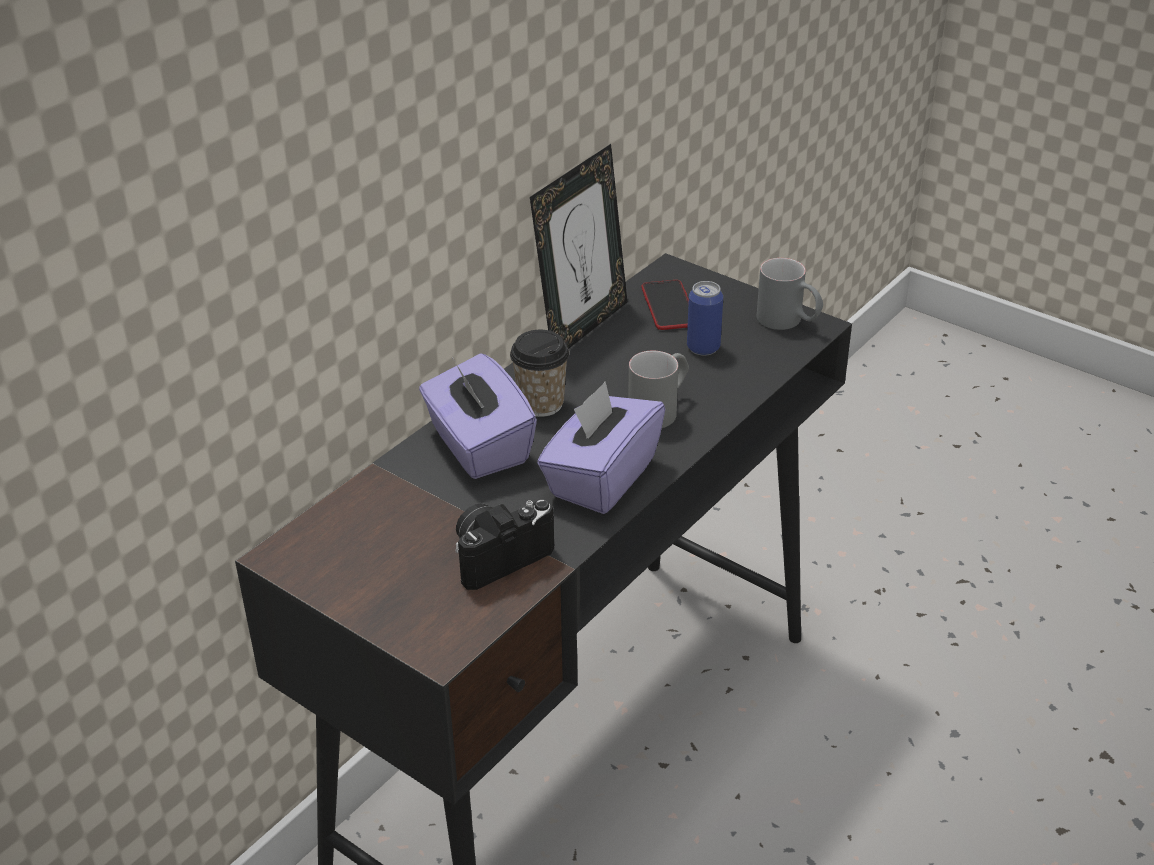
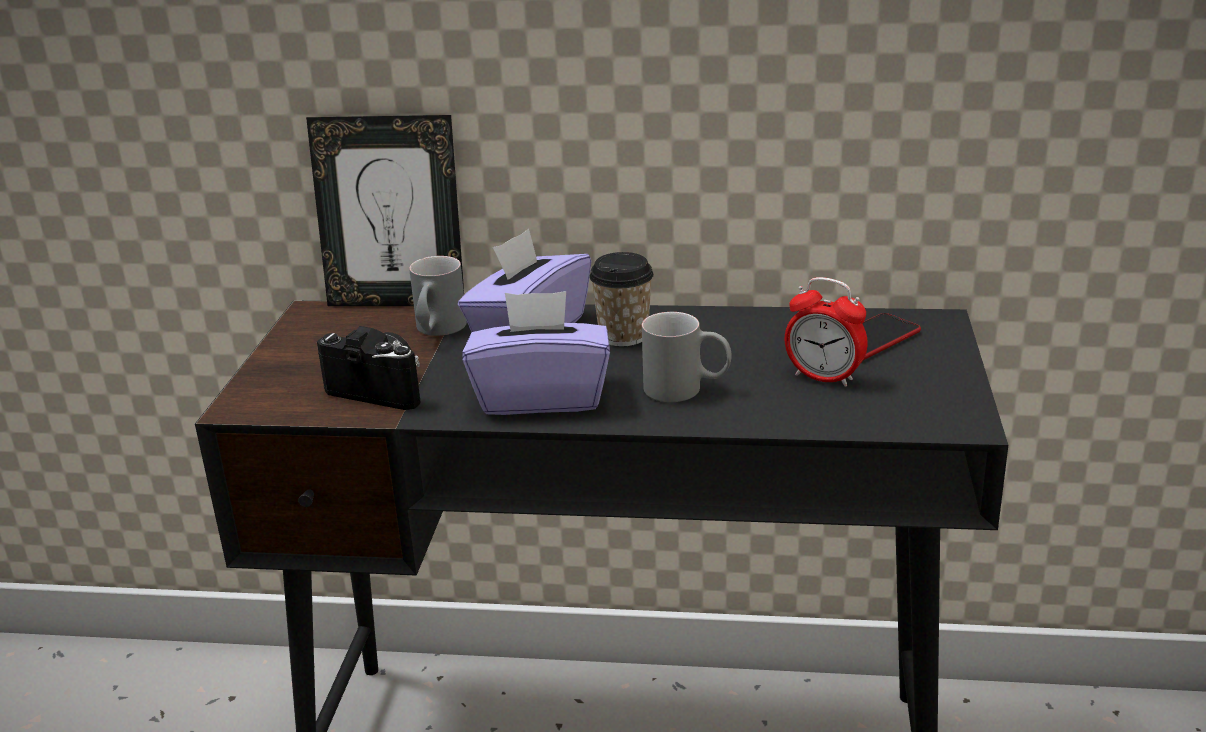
camera: 60 degrees right, 10 degrees down
(582, 327) = (770, 314): picture frame -> picture frame (398, 301)
(703, 347) = (824, 378): can -> alarm clock
(788, 322) = (945, 407): grey mug -> grey mug (437, 331)

